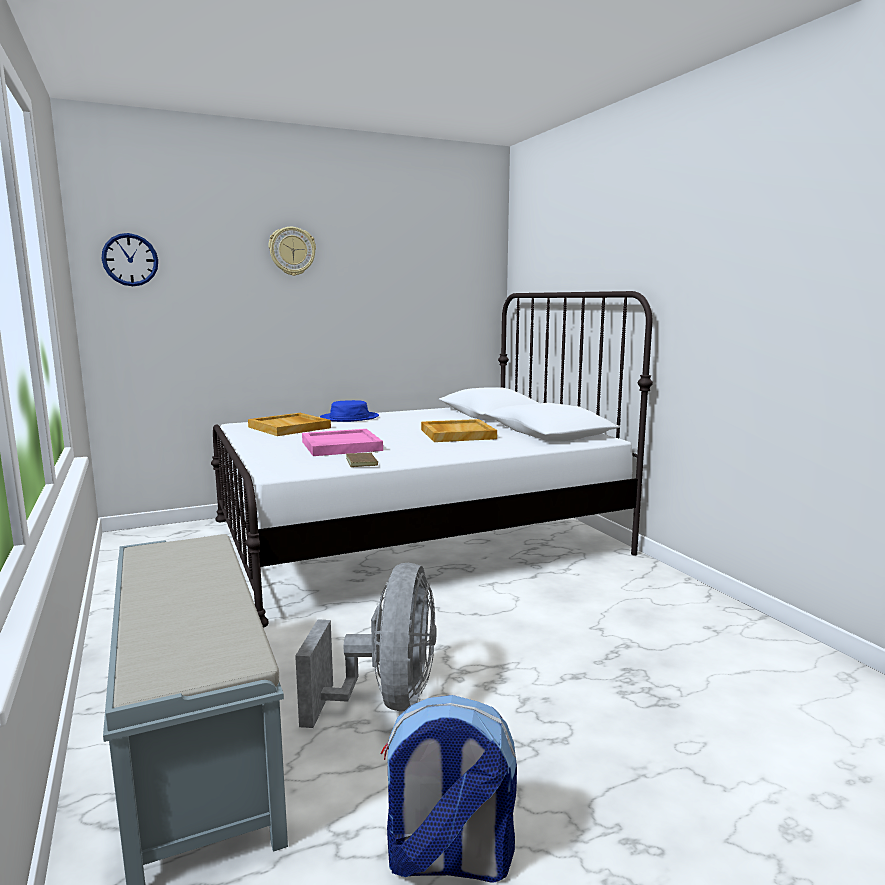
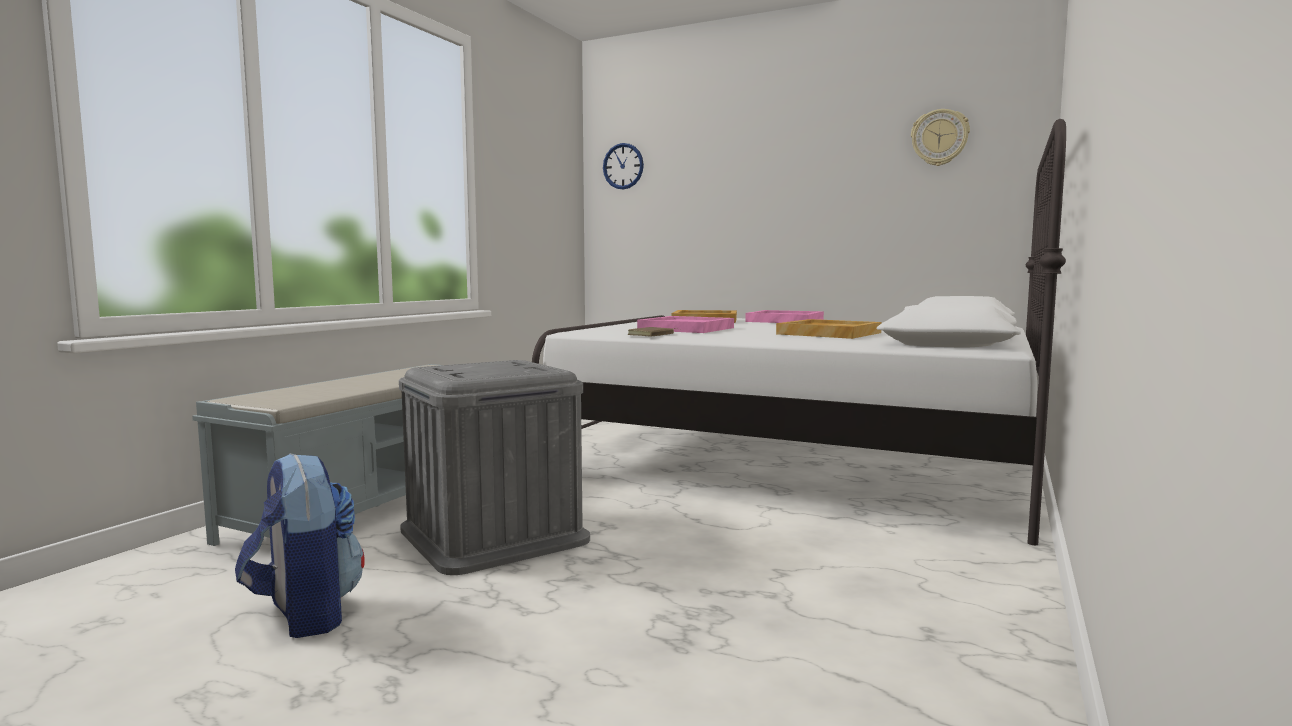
camera: 50 degrees right, 5 degrees down
(292, 251) = (761, 144): wall clock -> wall clock (939, 137)
(349, 418) = (784, 320): blue hat -> pink tray
(387, 700) = (494, 534): grey fan -> grey storage box

